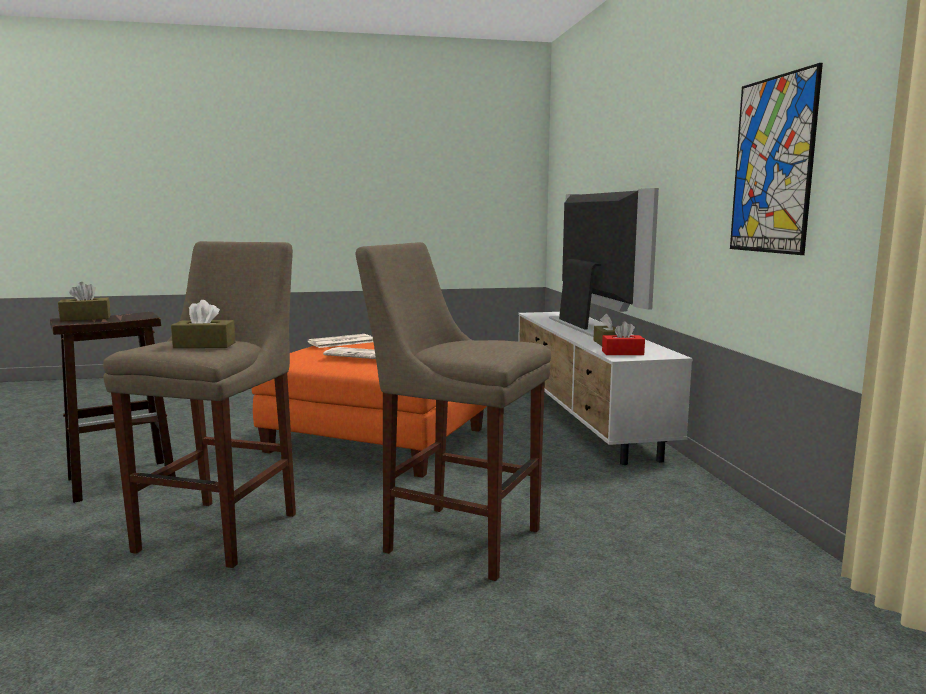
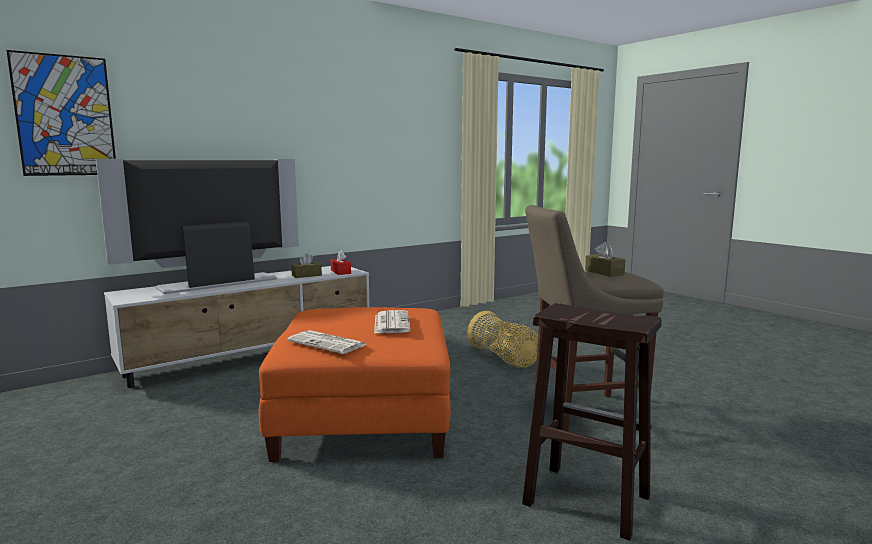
camera: 115 degrees left, 0 degrees up
(85, 318) = (616, 319): brown tissue box -> none
(456, 538) = (504, 359): beige stool -> basket
(772, 165) = (384, 151): picture -> picture (65, 116)

